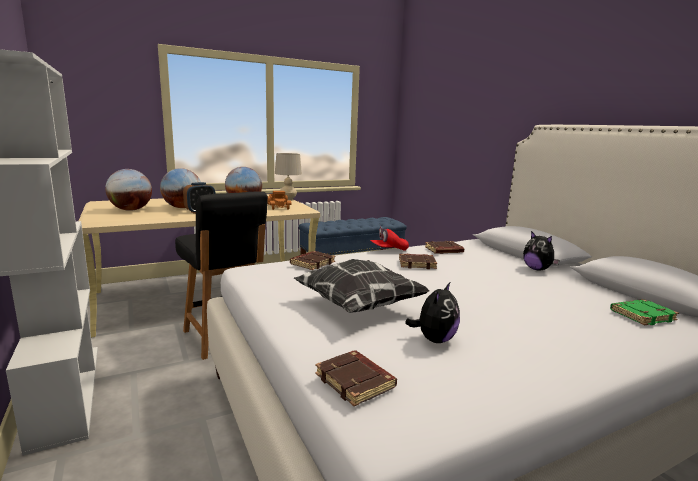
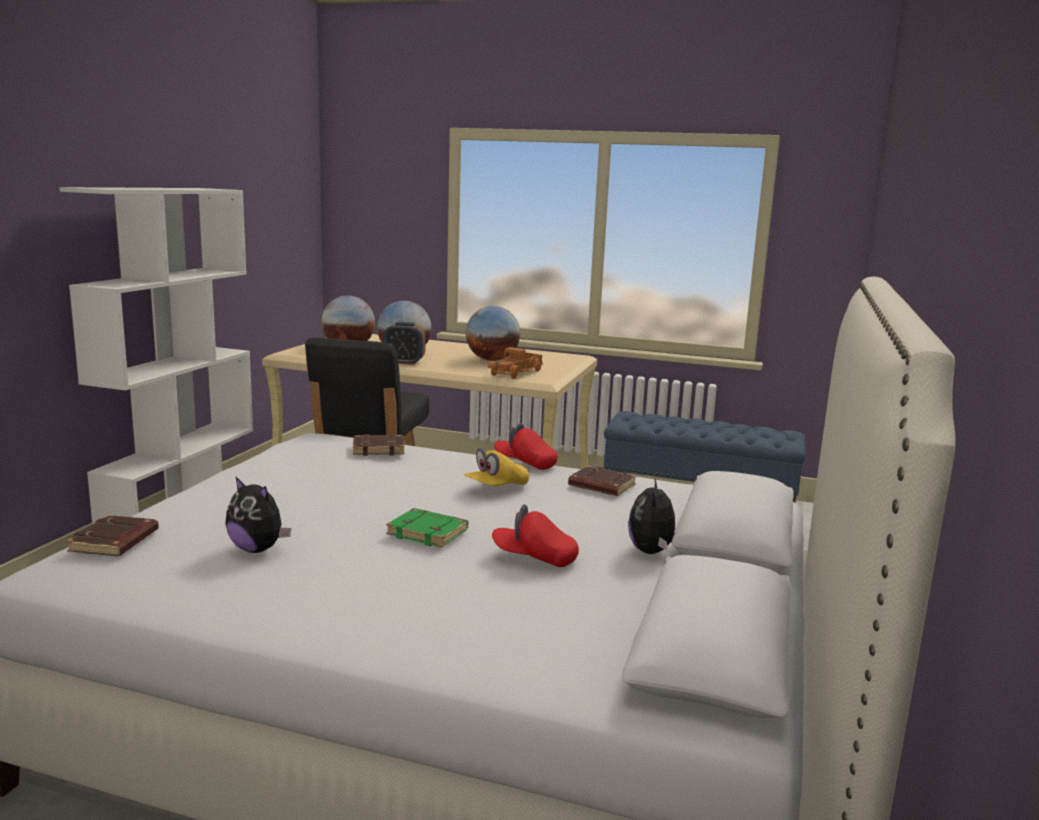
camera: 45 degrees right, 0 degrees up
(288, 199) = (567, 365): beige table lamp -> none
(359, 305) = (296, 500): pillow -> none
(417, 264) = (496, 487): brown book -> yellow cap
(434, 339) = (258, 549): plush toy -> plush toy turned 45 degrees clockwise
(523, 288) = (534, 558): none -> red cap
(642, 315) = (569, 647): green book -> green book (429, 533)

